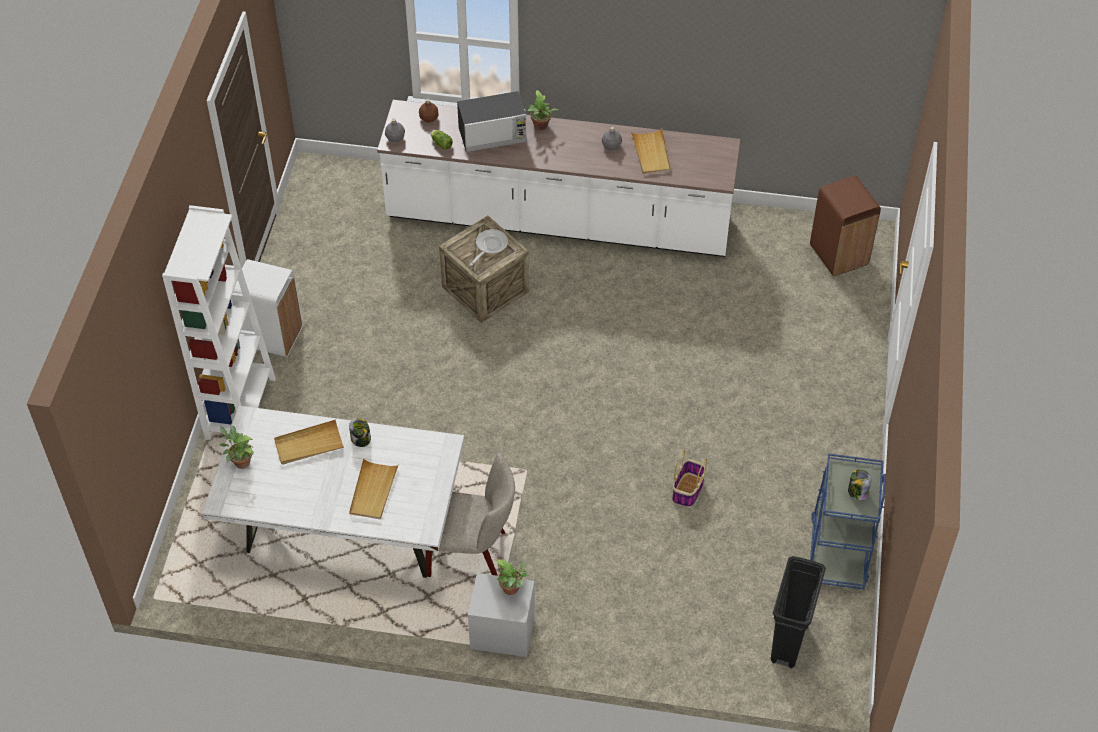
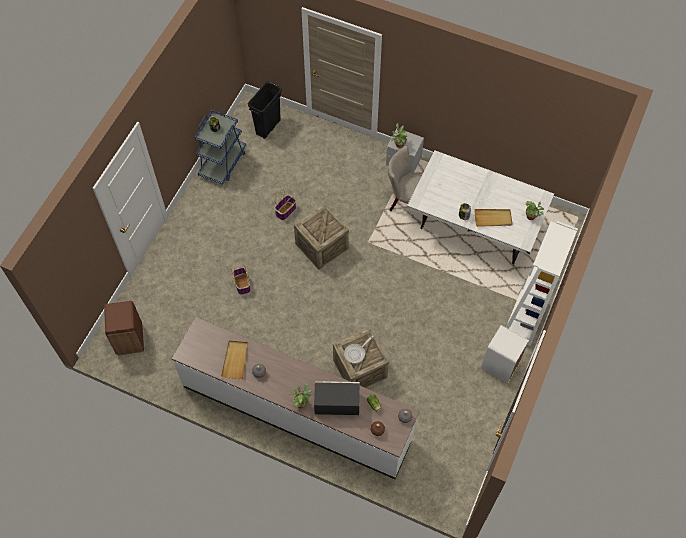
camera: 165 degrees left, 10 degrees up
(373, 491) = (462, 185): beige tray -> none
(603, 446) = (321, 246): none -> crate
(710, 362) = (242, 284): none -> basket

